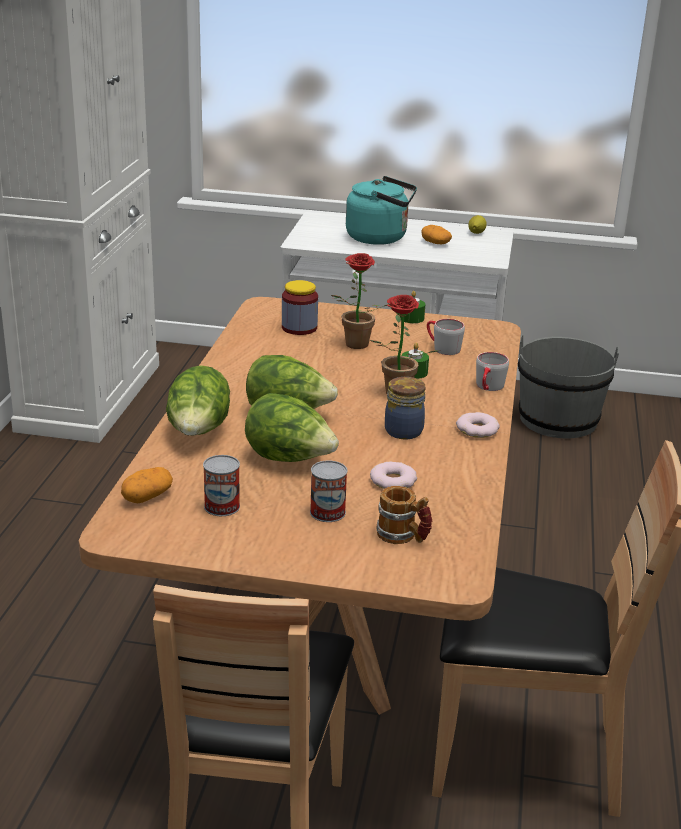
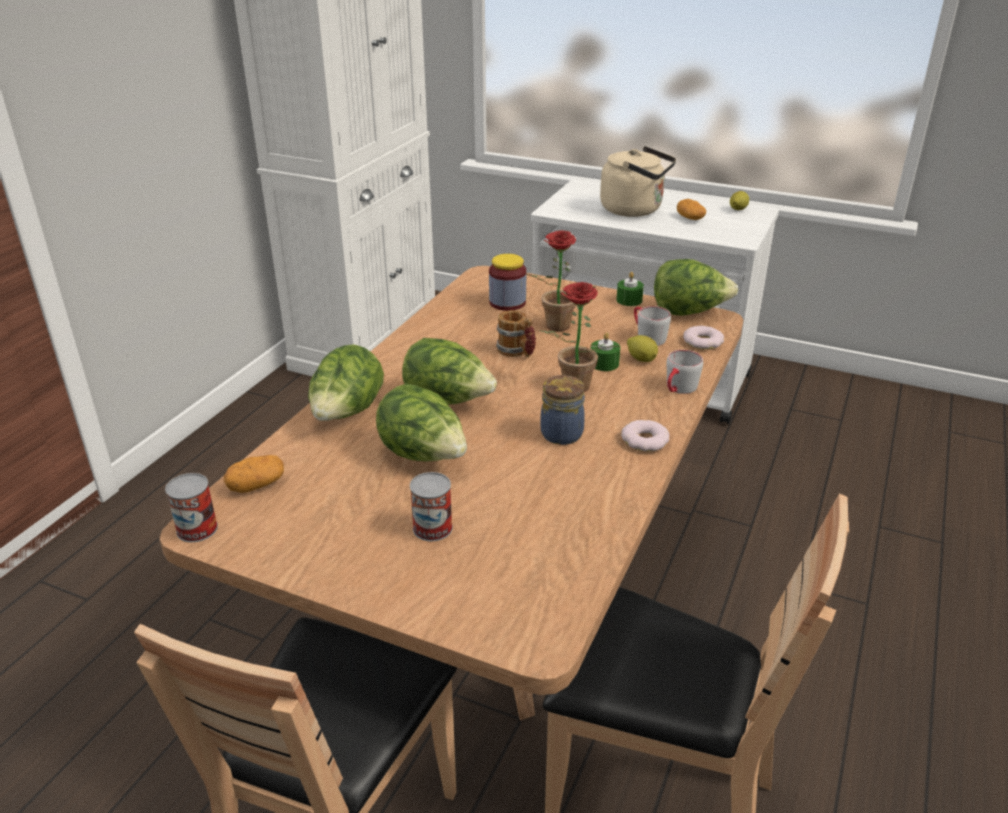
camera: 15 degrees right, 5 degrees up
(222, 506) = (325, 506): can -> can (197, 529)
(380, 238) = (635, 210): turquoise kettle -> beige kettle
(393, 481) = (522, 496): donut -> donut (703, 342)
(403, 537) = (501, 572): mug -> mug (517, 352)
(445, 366) = (641, 359): none -> lemon
(470, 325) = (689, 312): none -> lettuce
(558, 420) = (810, 406): grey bucket -> none

